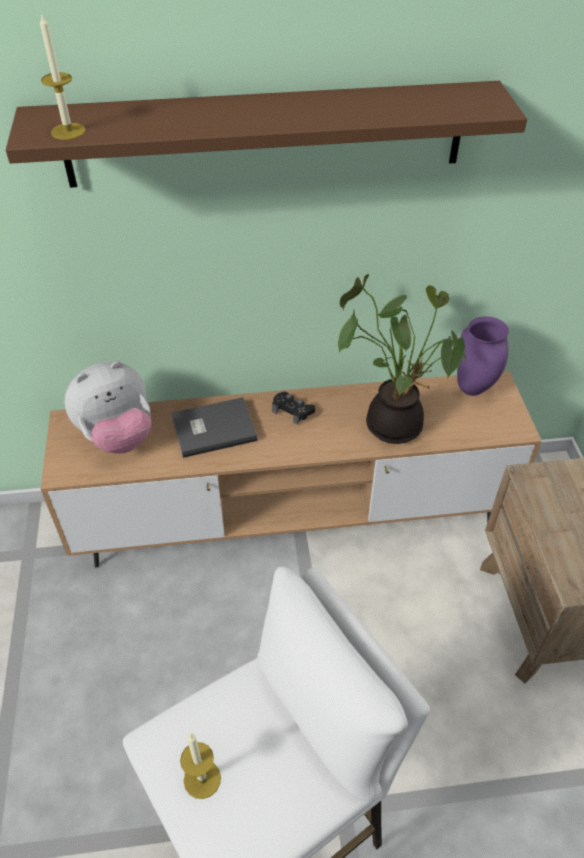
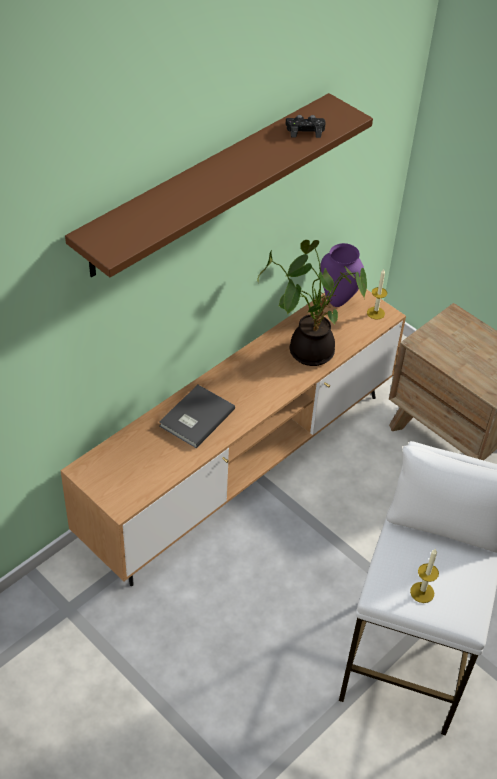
camera: 40 degrees left, 0 degrees up
(68, 131) = (129, 239): candle -> candle (375, 313)
(117, 436) = (133, 459): plush toy -> none
(292, 410) = (237, 376): black game controller -> black game controller (305, 130)

